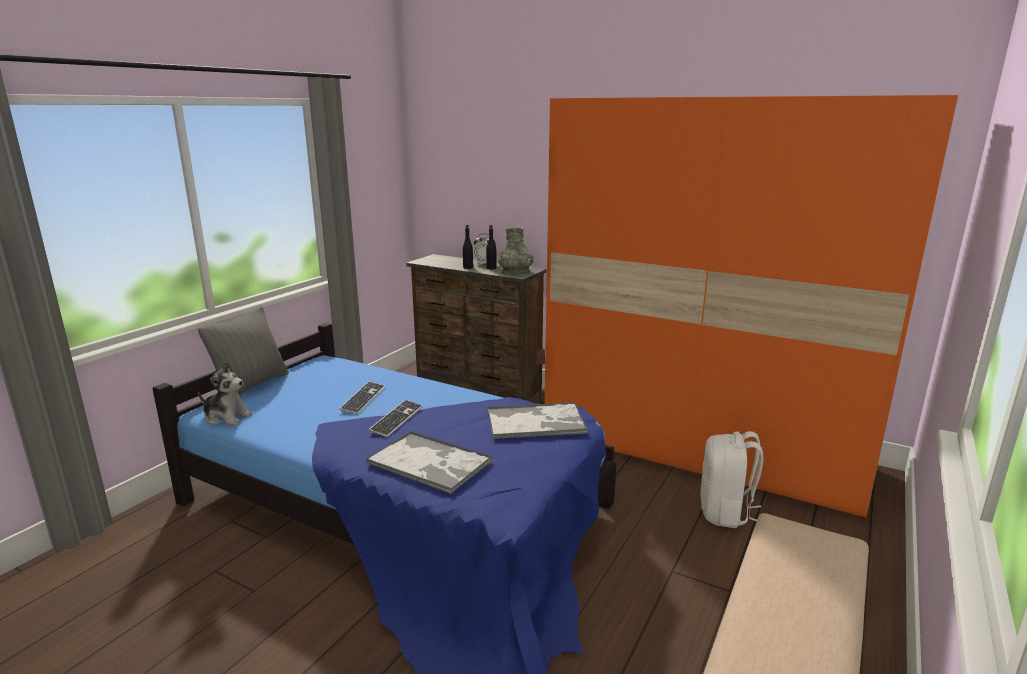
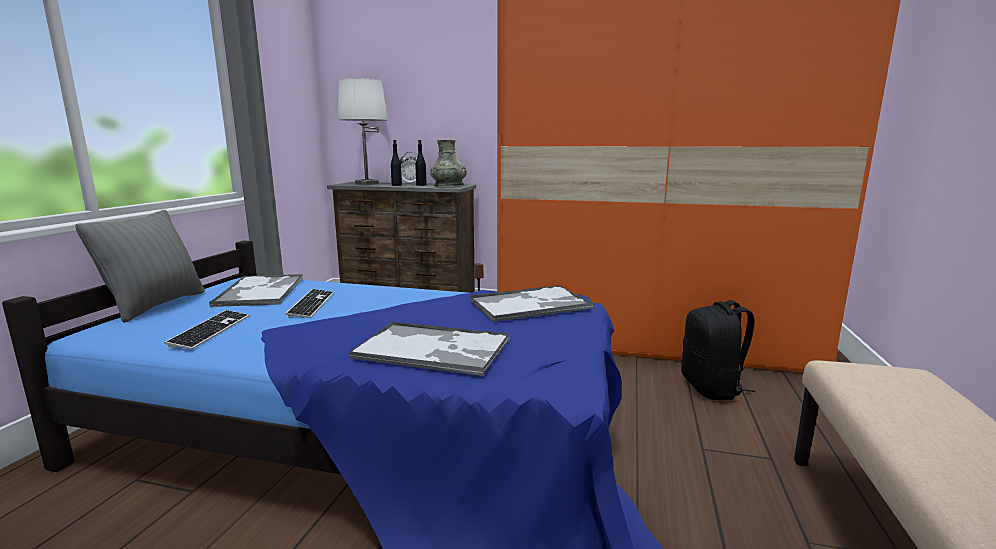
camera: 15 degrees left, 5 degrees down
(227, 417) = (125, 336): plush toy -> none
(330, 377) = (261, 291): none -> tray
(396, 419) = (364, 317): keyboard -> keyboard (211, 331)
(443, 261) = (366, 183): none -> white table lamp
(725, 513) = (712, 388): white backpack -> black backpack

